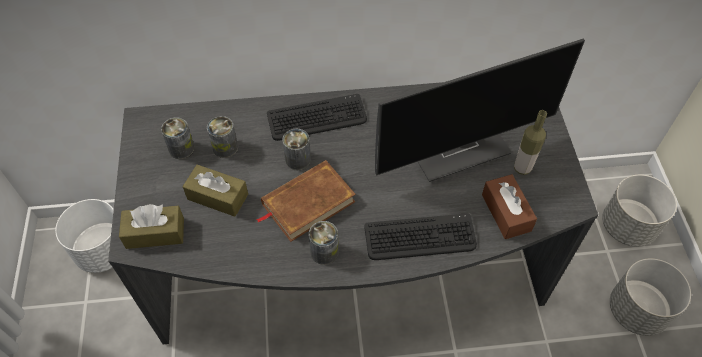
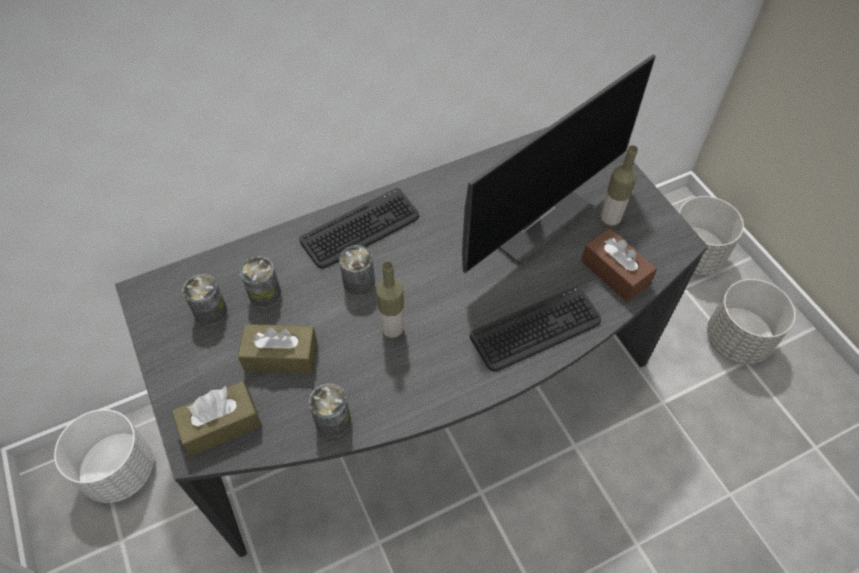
camera: 20 degrees left, 0 degrees up
(308, 203) = (392, 330): brown book -> bottle
(324, 252) = (436, 380): can -> can (333, 420)

